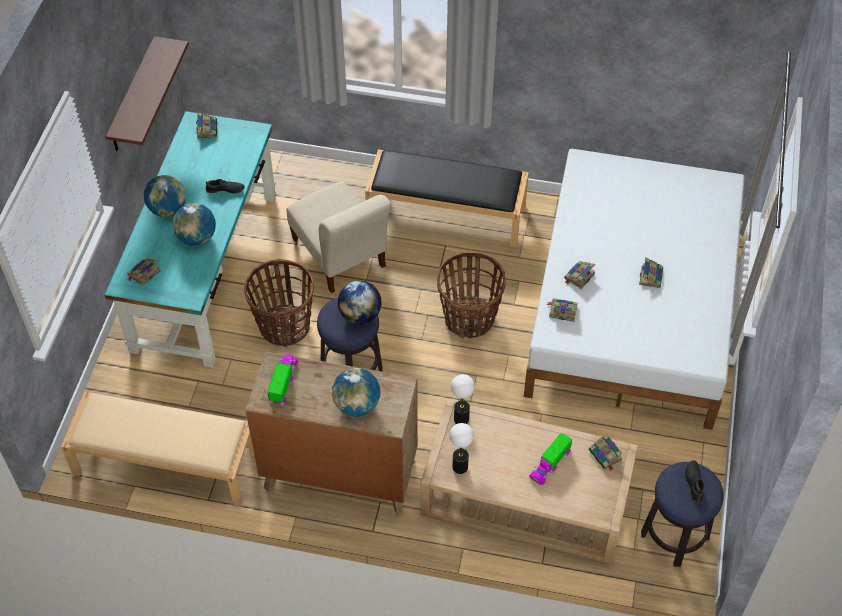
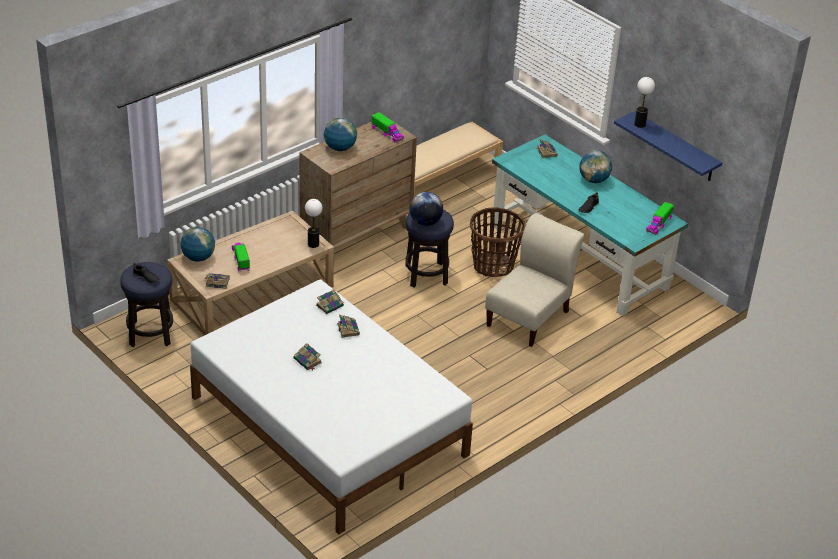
camera: 125 degrees right, 15 degrees down
(133, 96) = (675, 147): brown shelf -> blue shelf
(197, 238) = (555, 180): globe -> globe (198, 257)
(207, 129) = (659, 224): book -> toy truck
(340, 256) = (530, 316): beige chair -> beige chair turned 120 degrees clockwise
(447, 213) = (518, 387): black bench -> none
(460, 467) = (283, 228): table lamp -> table lamp (639, 124)
(469, 319) = (409, 344): basket -> none

